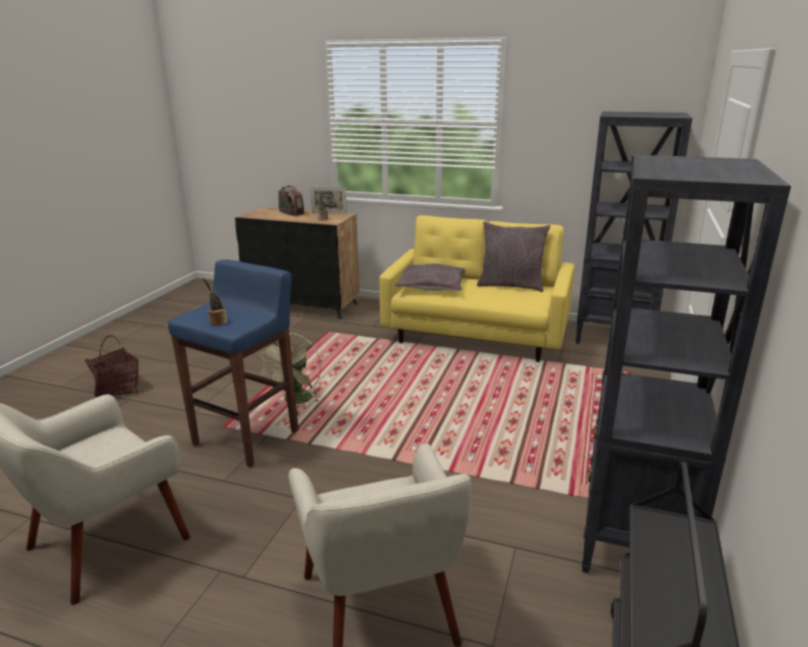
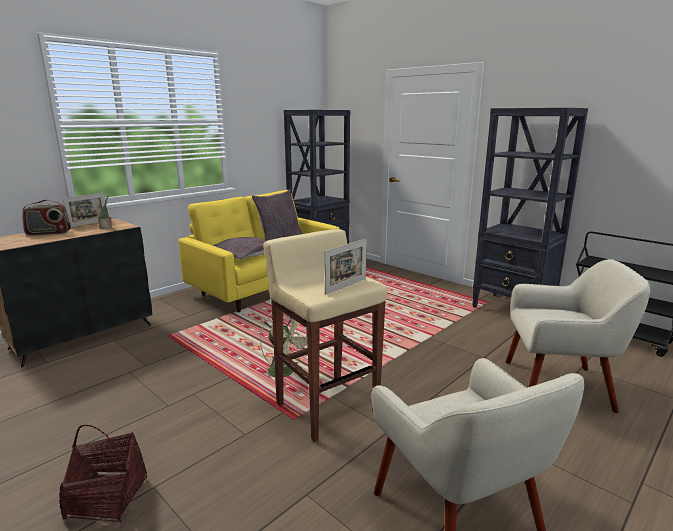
camera: 65 degrees left, 5 degrees down
(217, 322) = (346, 286): potted plant -> picture frame
(248, 437) = (326, 407): blue stool -> beige stool

